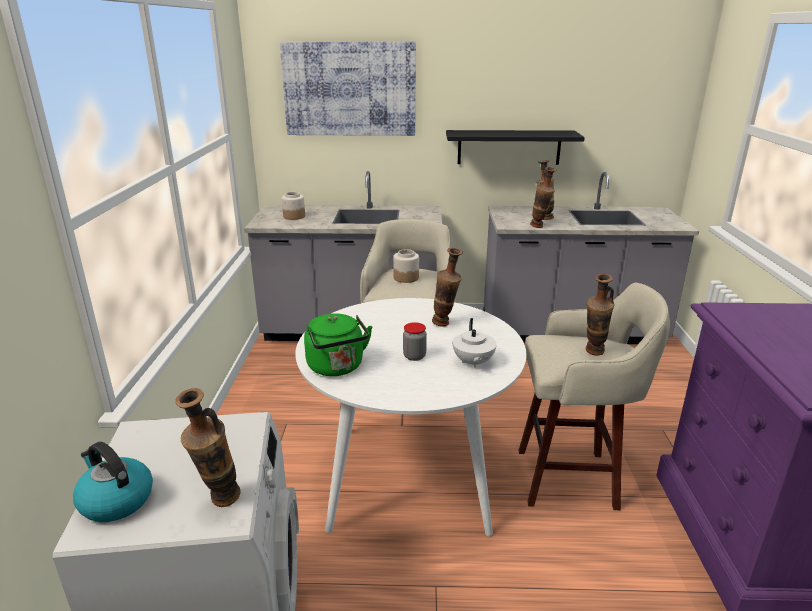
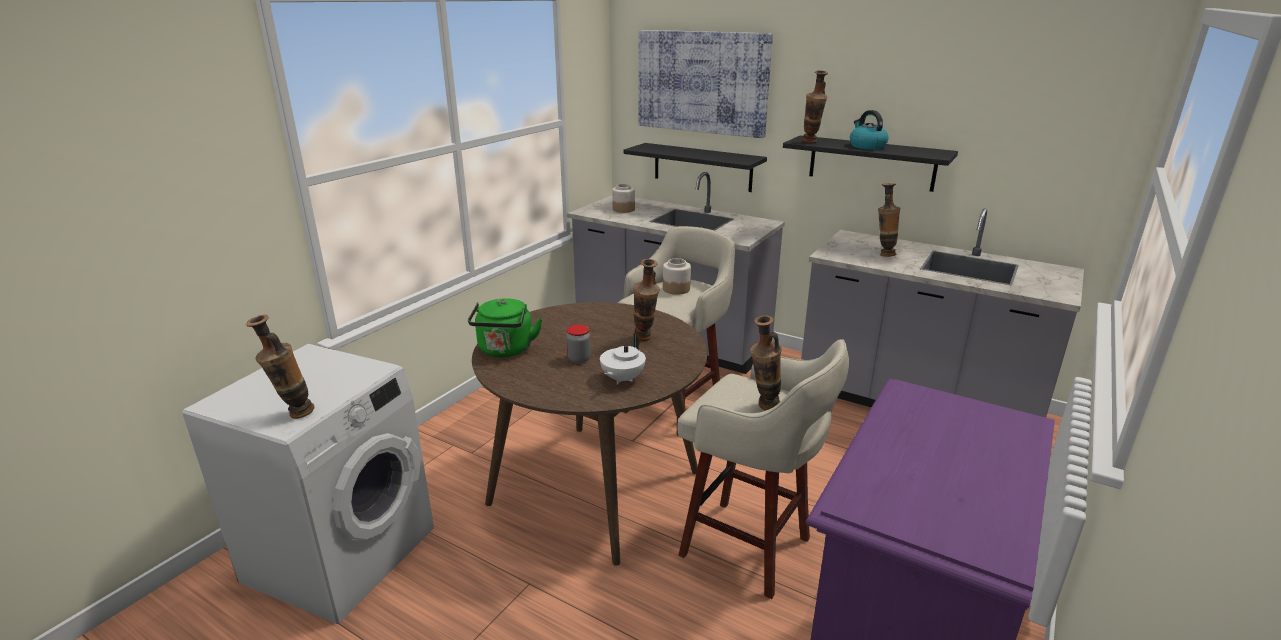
camera: 30 degrees right, 0 degrees up
(115, 500) = (245, 392): kettle -> kettle (866, 146)
(355, 167) = (702, 167): none -> black shelf
(410, 477) = (595, 488): white dining table -> brown dining table
(540, 227) = (863, 263): vase -> vase (811, 143)

